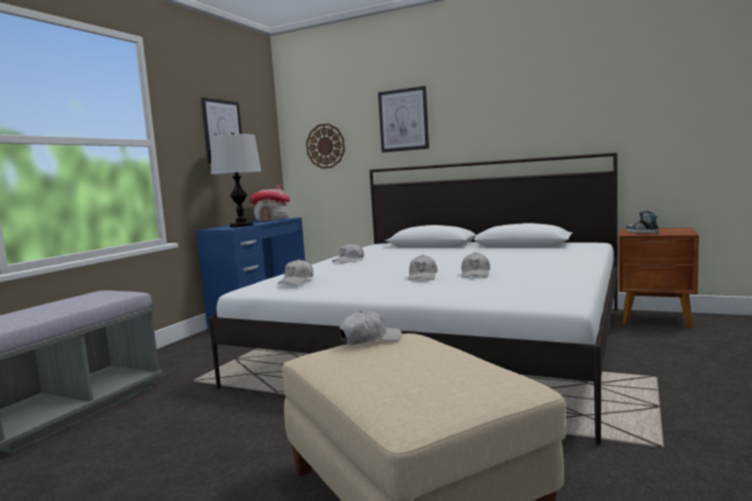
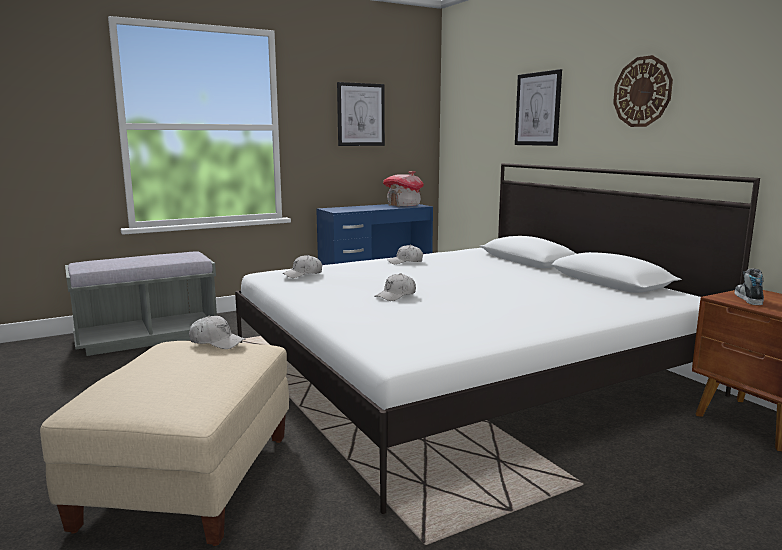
camera: 35 degrees right, 5 degrees up
(241, 225) = (355, 209): table lamp -> none
(325, 146) = (472, 132): wall clock -> wall clock (642, 92)
(475, 274) = (441, 305): white cap -> none

